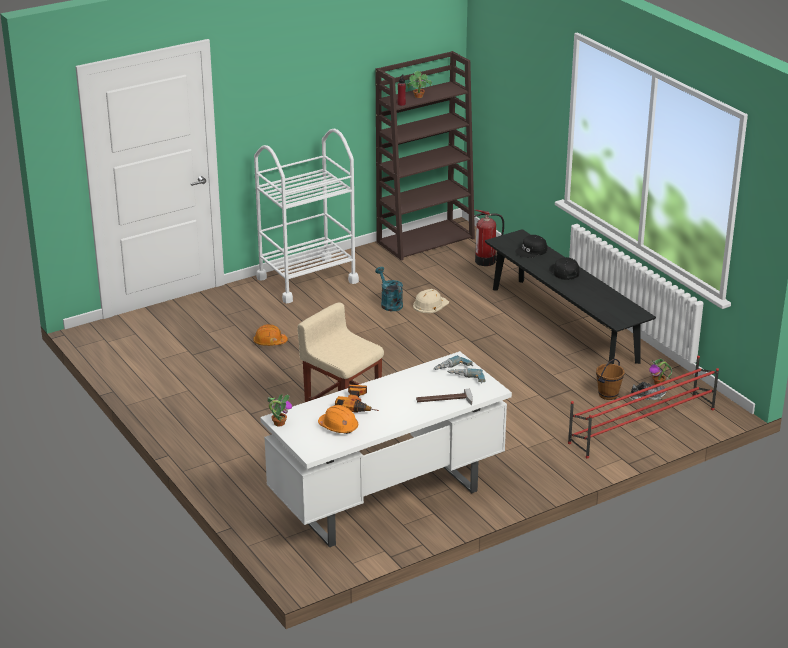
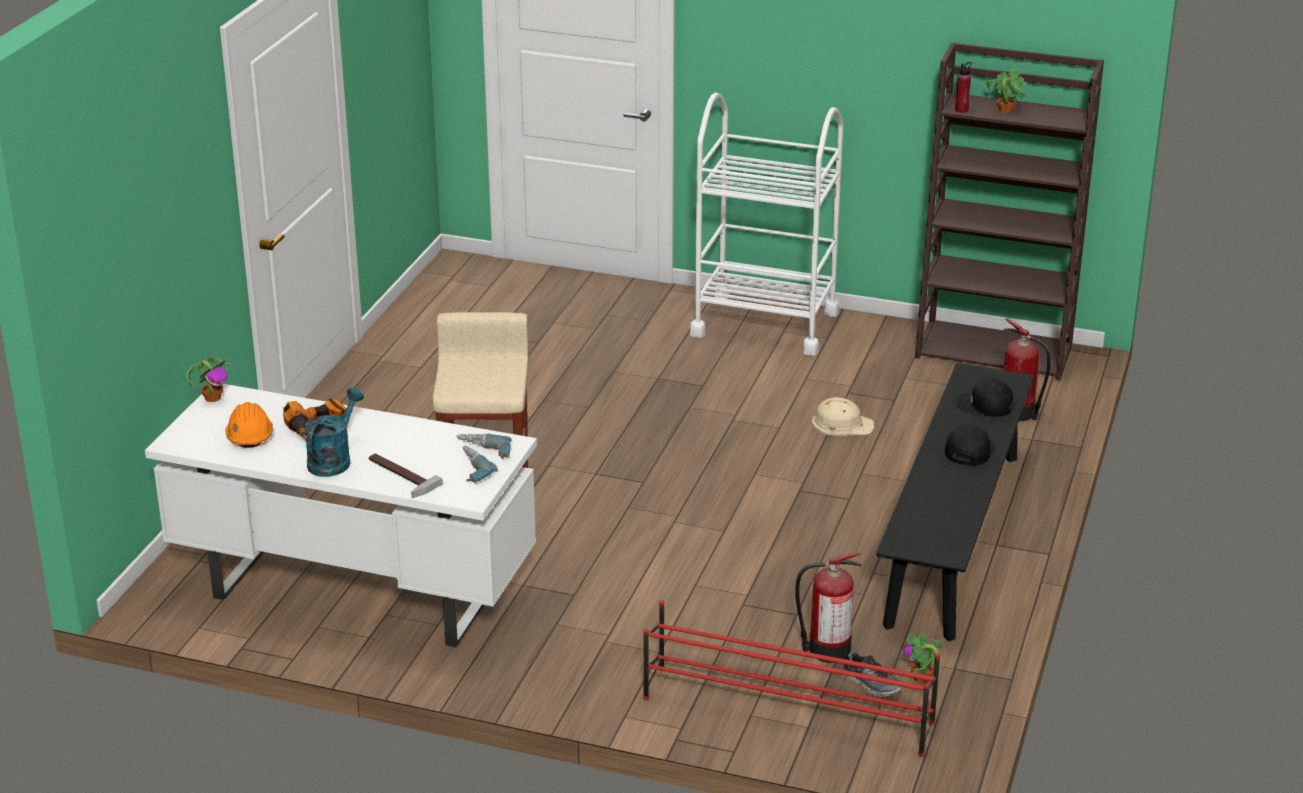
camera: 50 degrees right, 0 degrees up
(270, 342) = (590, 366): orange hard hat -> none
(389, 303) = (799, 397): turquoise watering can -> turquoise watering can (333, 460)
(608, 395) = (826, 650): brown bucket -> fire extinguisher

